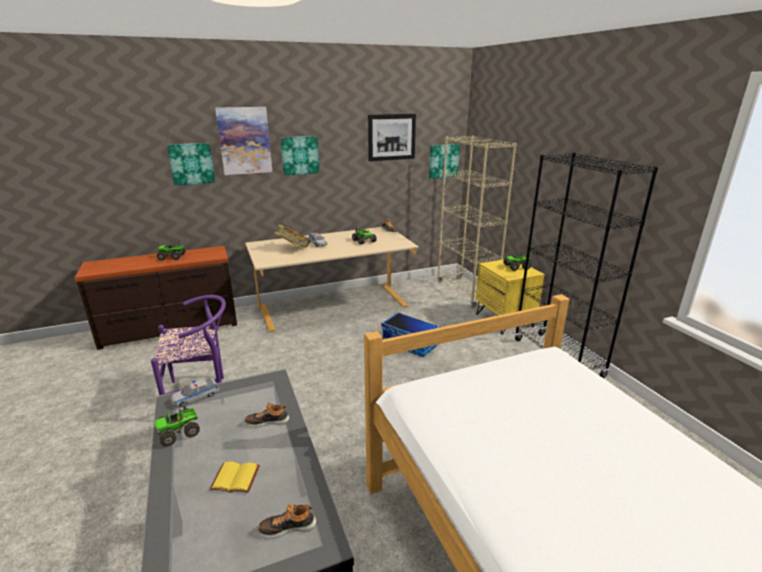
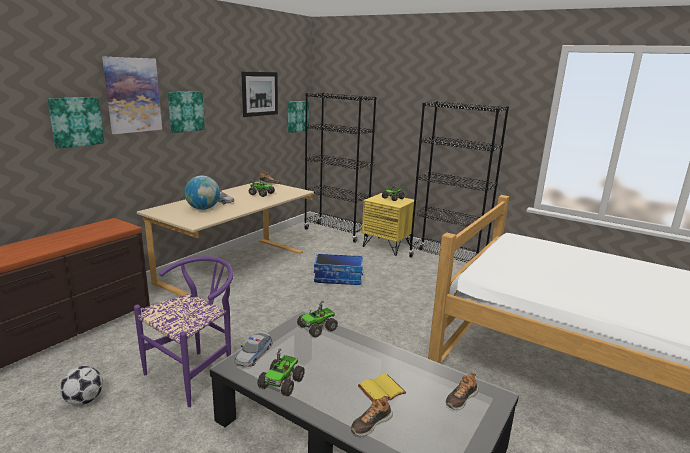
camera: 35 degrees left, 5 degrees down
(123, 387) = (84, 400): none -> football
(172, 257) = (67, 237): toy truck -> toy truck (318, 328)
(267, 421) = (346, 347): shoe -> shoe (371, 423)
(293, 248) = (203, 209): book -> globe
(466, 292) = (336, 232): beige bookcase -> black bookcase

